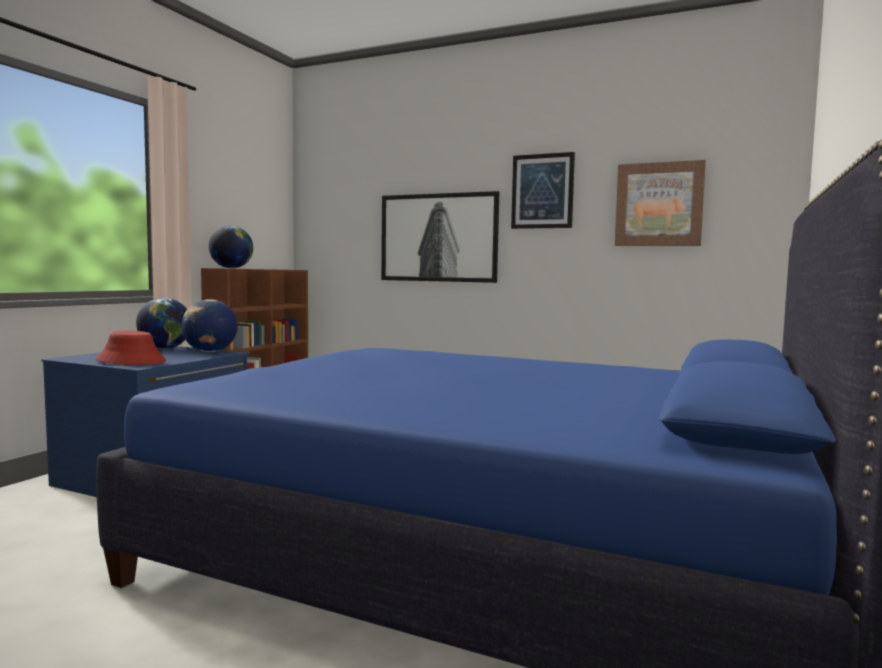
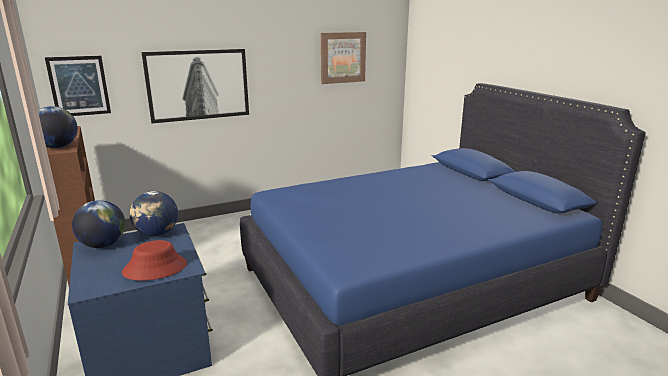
camera: 50 degrees left, 15 degrees up
(542, 191) = (275, 49): picture -> picture (79, 86)

